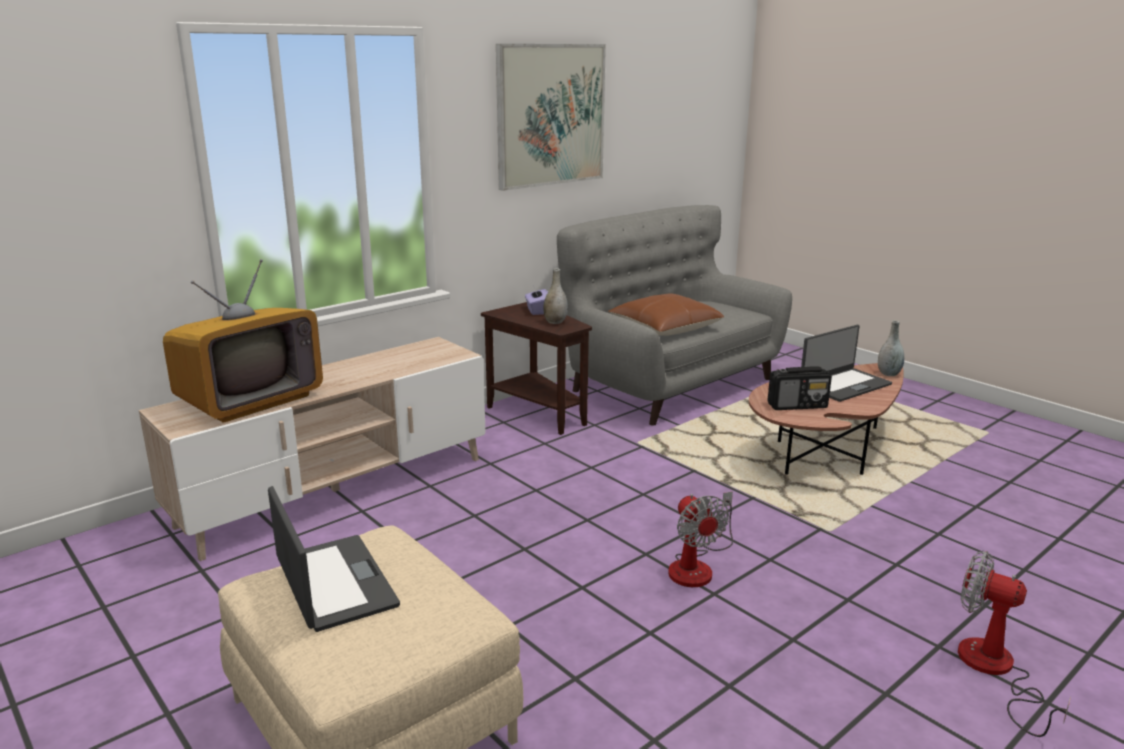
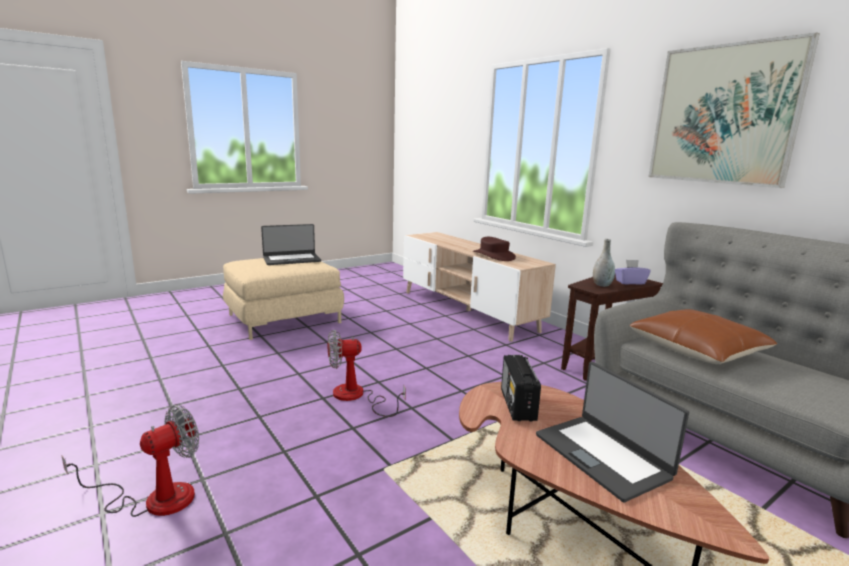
camera: 95 degrees right, 5 degrees down
(250, 399) = (446, 240): television -> none
(392, 366) = (493, 255): none -> brown hat
(888, 374) = (681, 517): grey vase -> none

